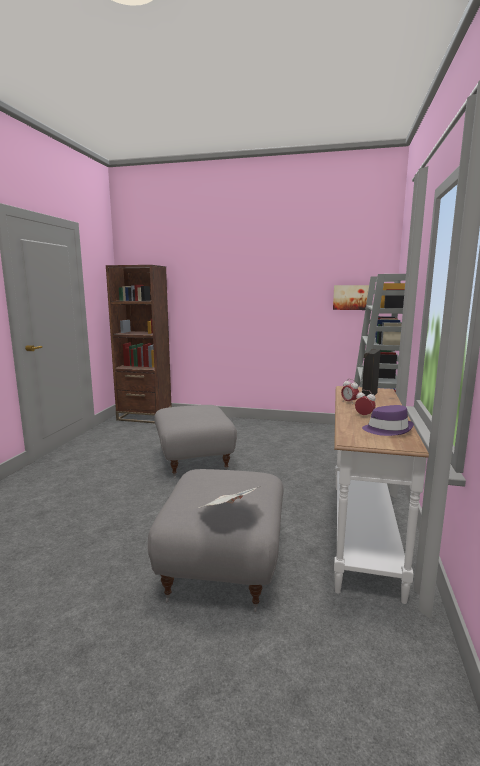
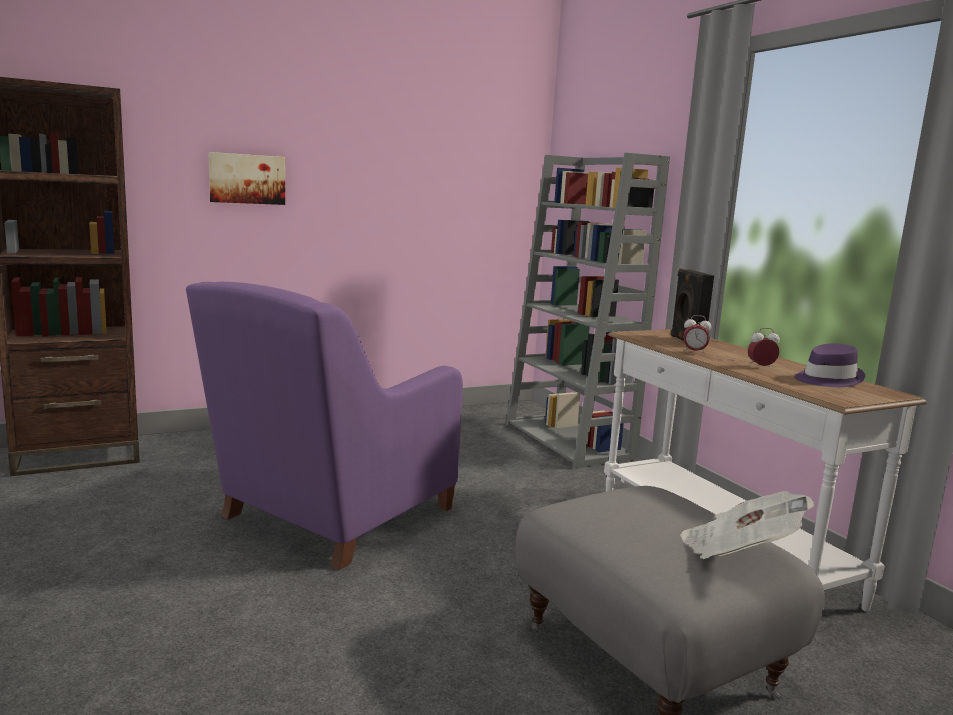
camera: 40 degrees left, 0 degrees up
(193, 460) = (332, 515): grey ottoman -> purple armchair
(352, 297) = (488, 187): picture -> picture (247, 179)

